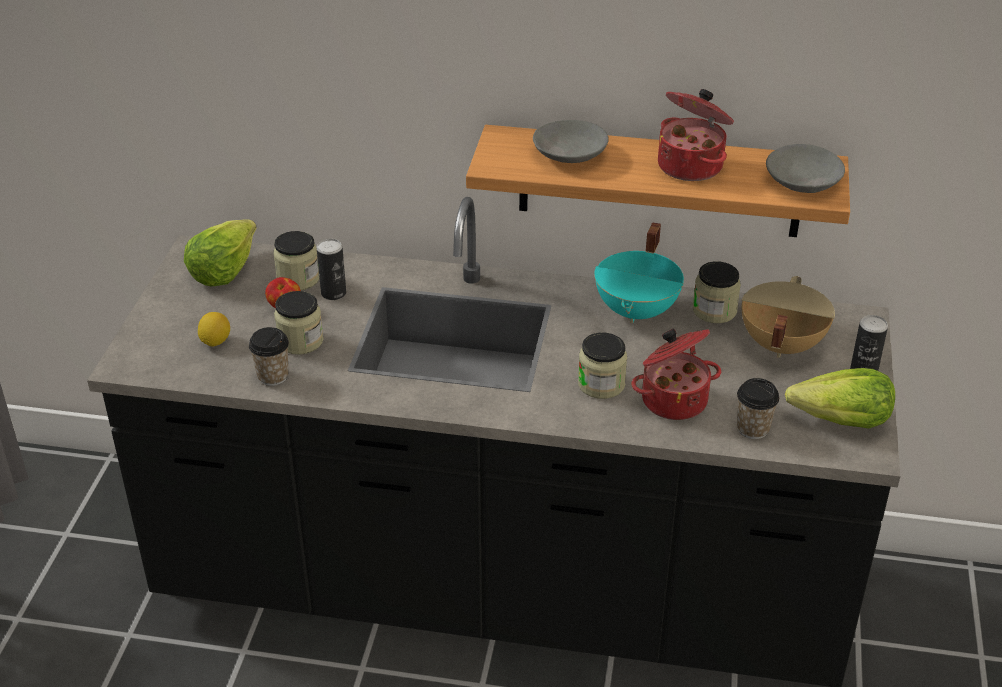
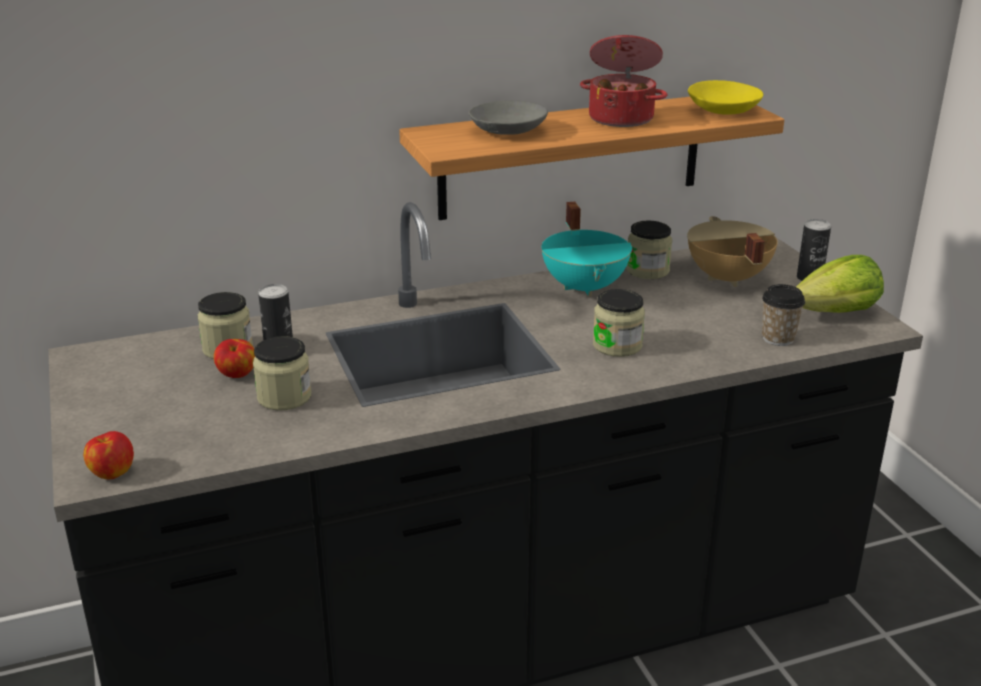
camera: 30 degrees left, 10 degrees down
(139, 366) = (112, 473): none -> apple
(215, 341) = (185, 424): lemon -> none
(223, 270) = (132, 363): lettuce -> none
(273, 376) = (284, 435): cup -> none
(673, 399) = (690, 338): cooking pot -> none
(803, 182) = (724, 110): grey bowl -> yellow bowl

